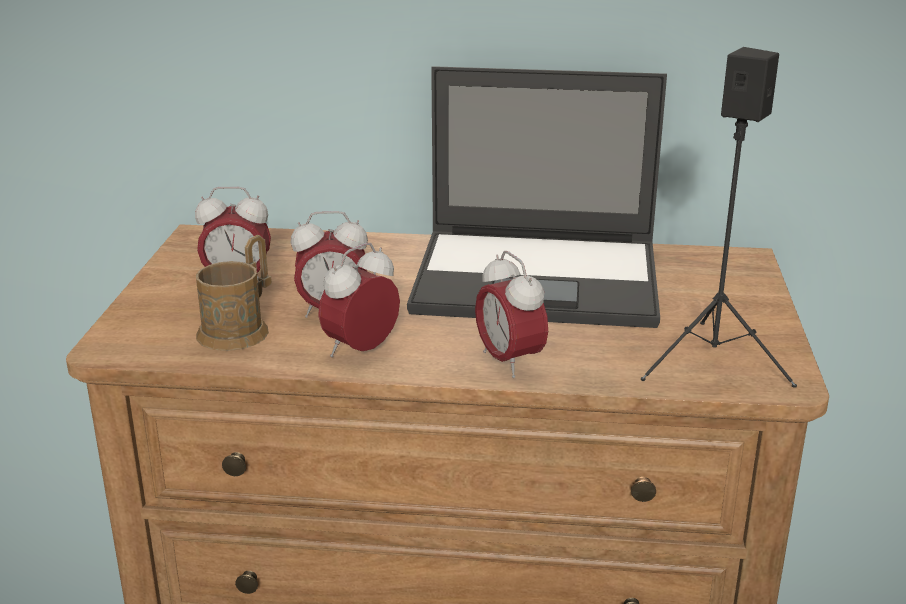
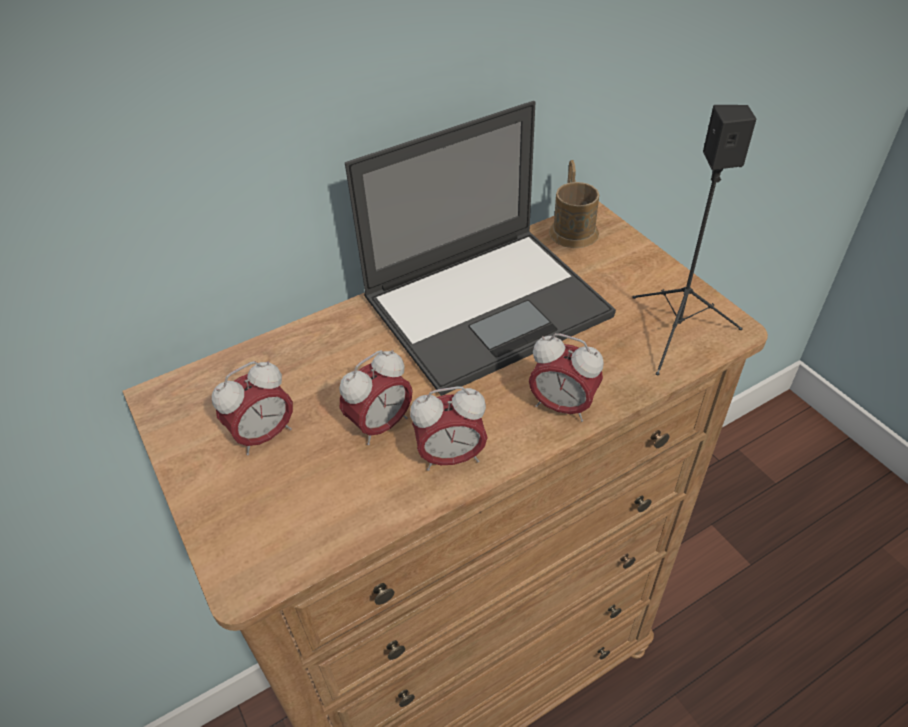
camera: 35 degrees left, 20 degrees up
(240, 328) = (330, 489): brown mug -> brown mug (572, 227)
(361, 350) = (451, 457): alarm clock -> alarm clock turned 105 degrees counterclockwise

